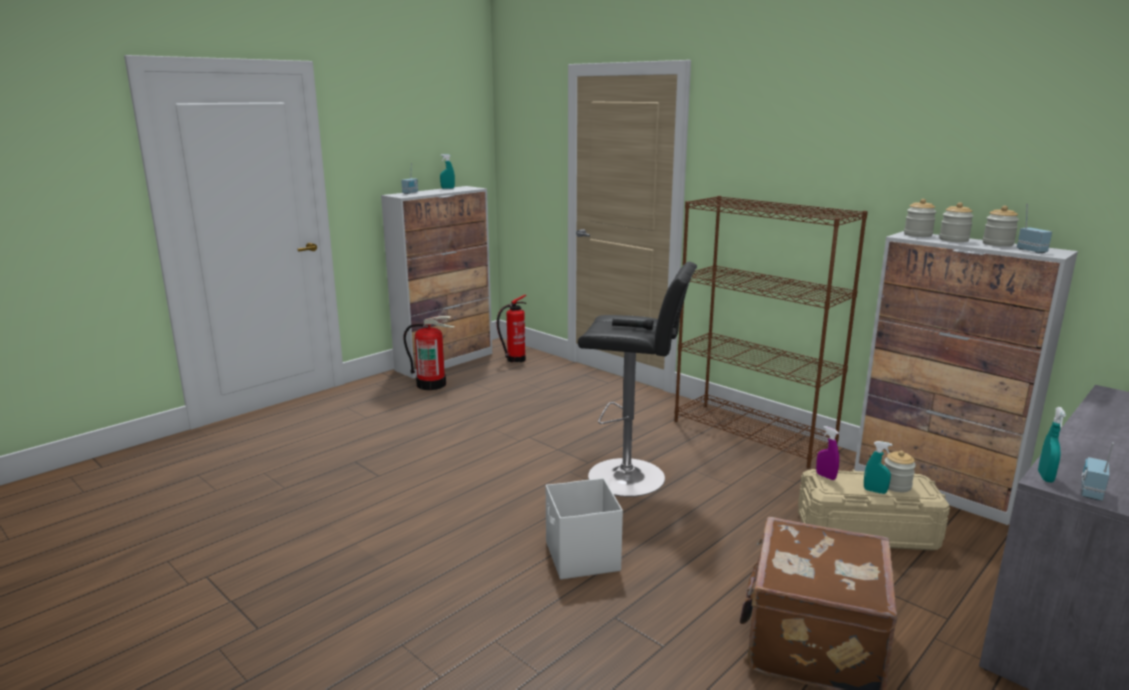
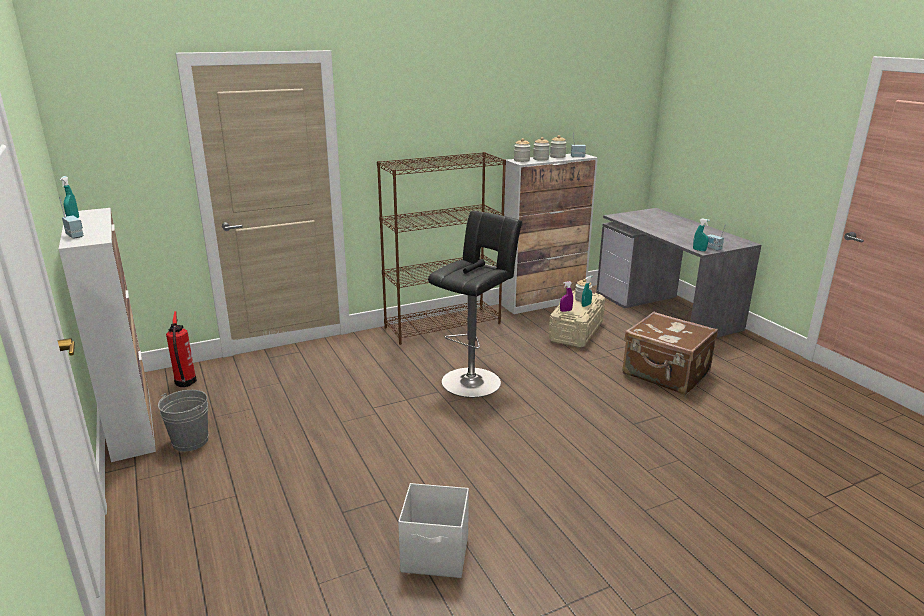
camera: 70 degrees left, 5 degrees up
(431, 384) = (190, 441): fire extinguisher -> grey bucket
(582, 557) = (567, 421): white storage box -> white storage box (436, 555)

